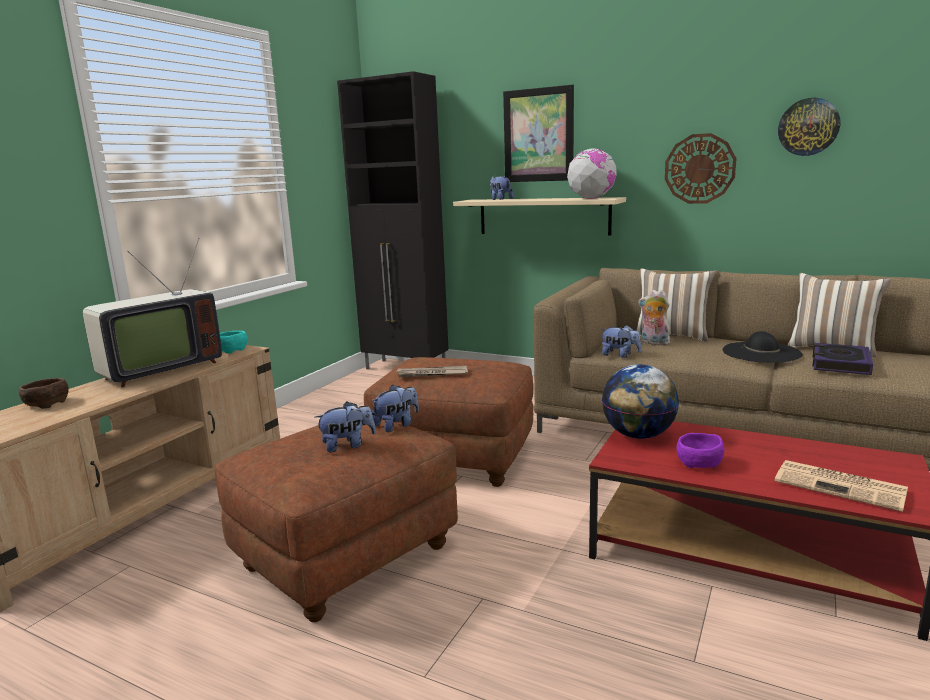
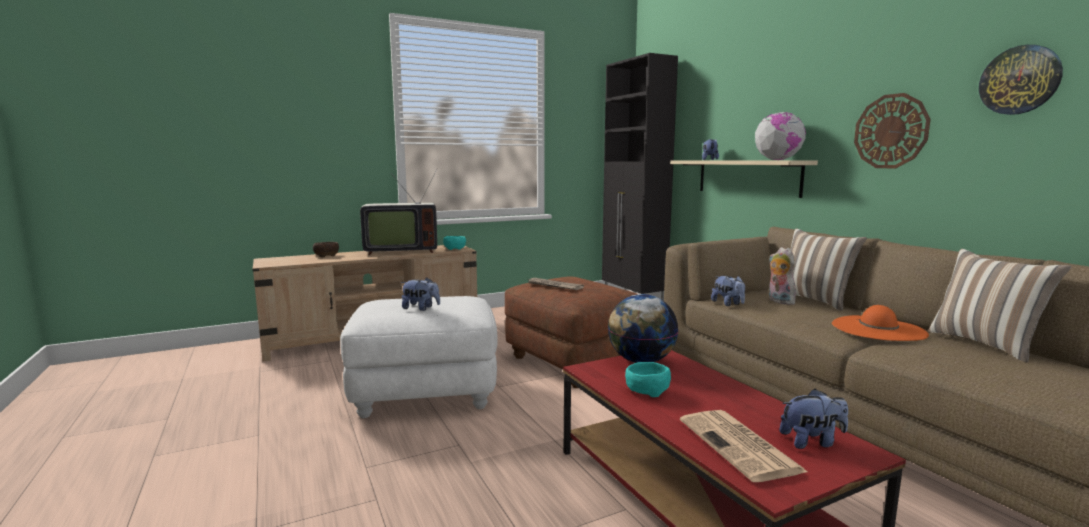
camera: 35 degrees right, 5 degrees down
(347, 556) = (426, 393): brown ottoman -> white ottoman
(396, 425) = (469, 306): plush toy -> plush toy (812, 441)
(538, 135) = (749, 102): picture -> none
(698, 463) = (646, 390): purple bowl -> turquoise bowl
(761, 352) = (878, 329): black hat -> orange hat
(840, 364) = (952, 356): book -> none

